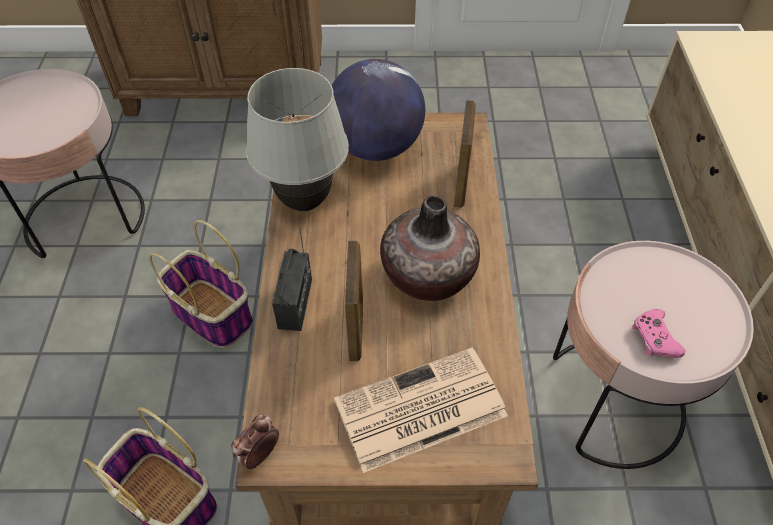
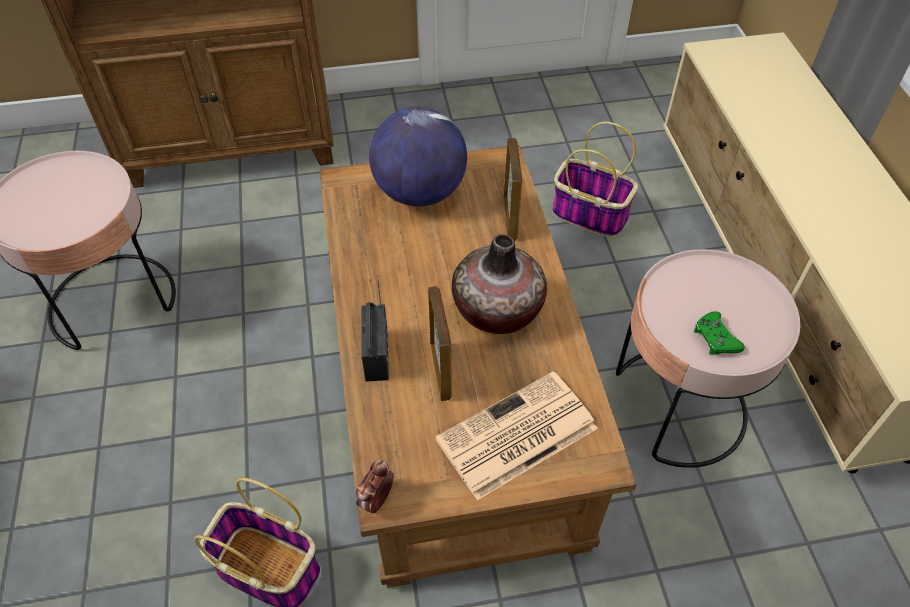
camera: 10 degrees left, 0 degrees up
(210, 314) = (269, 381): basket -> basket (588, 214)
(304, 201) = (361, 255): white table lamp -> none
(654, 338) = (715, 338): pink game controller -> green game controller

